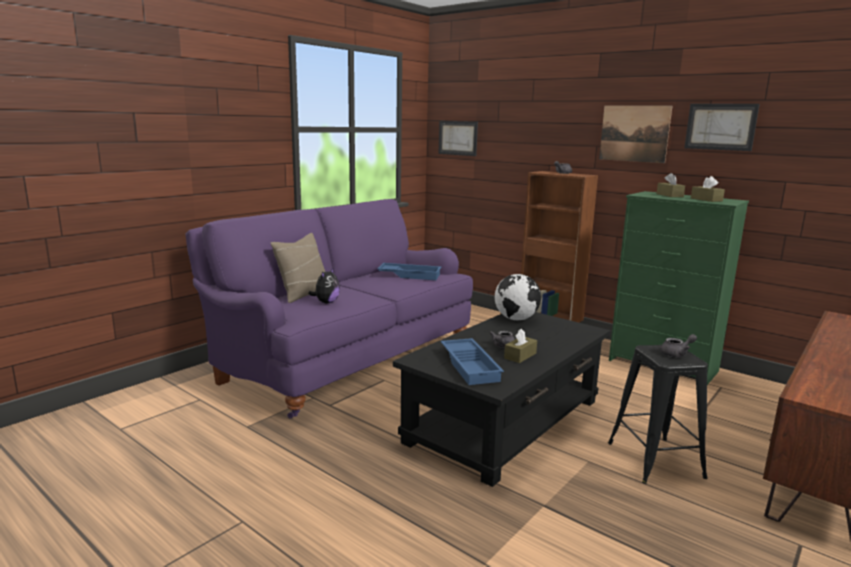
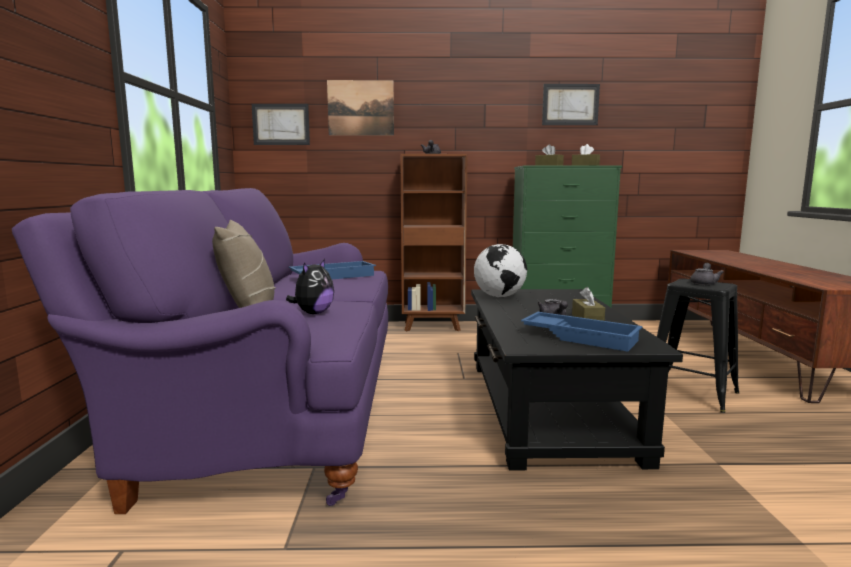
camera: 40 degrees left, 5 degrees down
(326, 302) = (313, 313): plush toy -> plush toy turned 45 degrees clockwise
(634, 133) = (493, 113): picture -> picture (360, 108)

